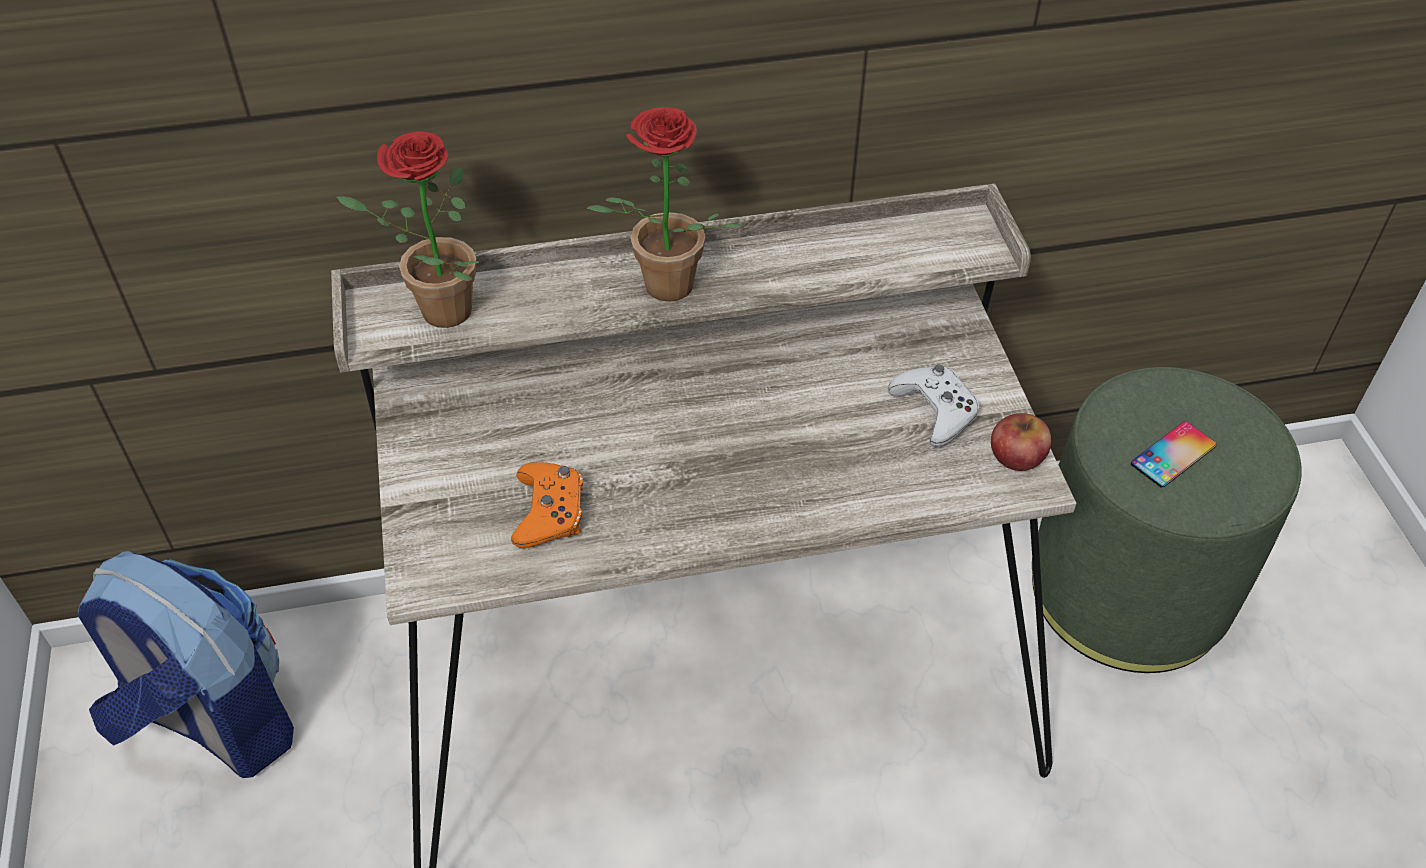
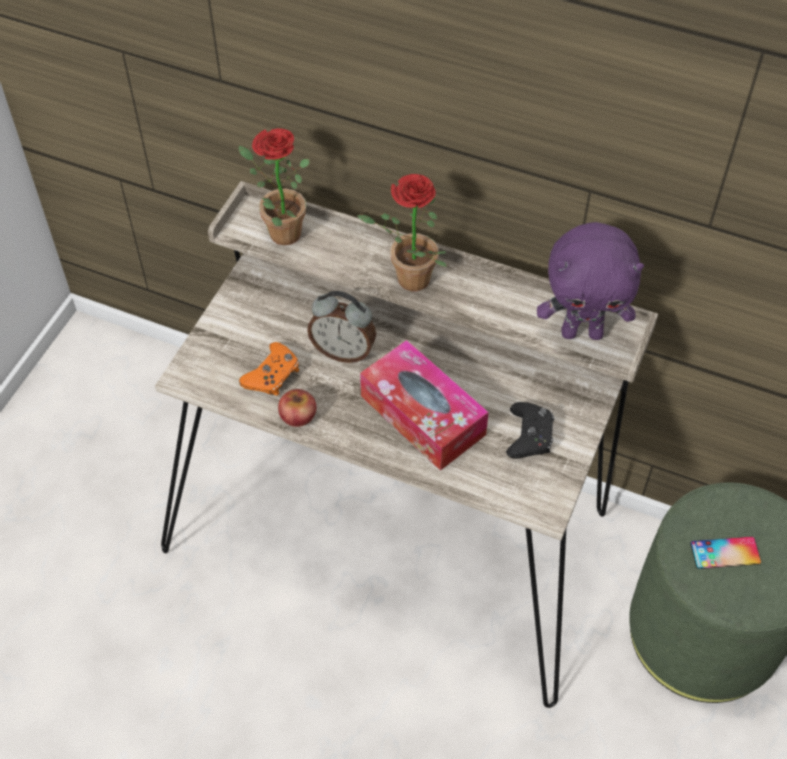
camera: 35 degrees right, 5 degrees up
(212, 722) = (125, 396): backpack -> none
(619, 433) = (343, 351): none -> alarm clock
(789, 456) = (422, 415): none -> tissue box
(925, 247) = (582, 332): none -> purple plush toy
(935, 410) = (529, 435): white game controller -> black game controller
(1017, 455) = (553, 488): apple -> apple (298, 415)

